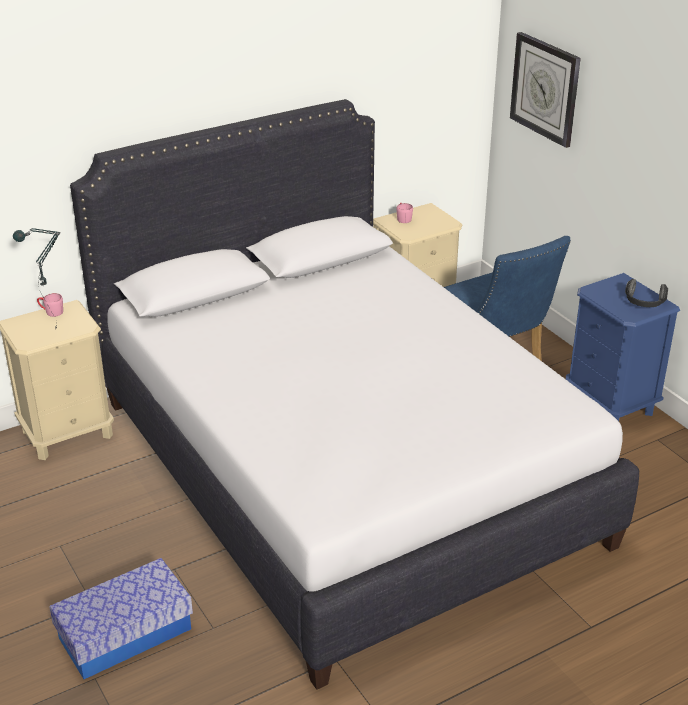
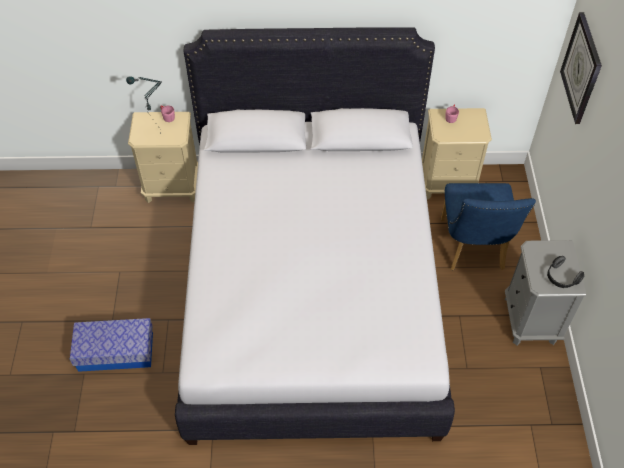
camera: 30 degrees right, 20 degrees up
(610, 404) = (531, 320): blue nightstand -> grey nightstand

